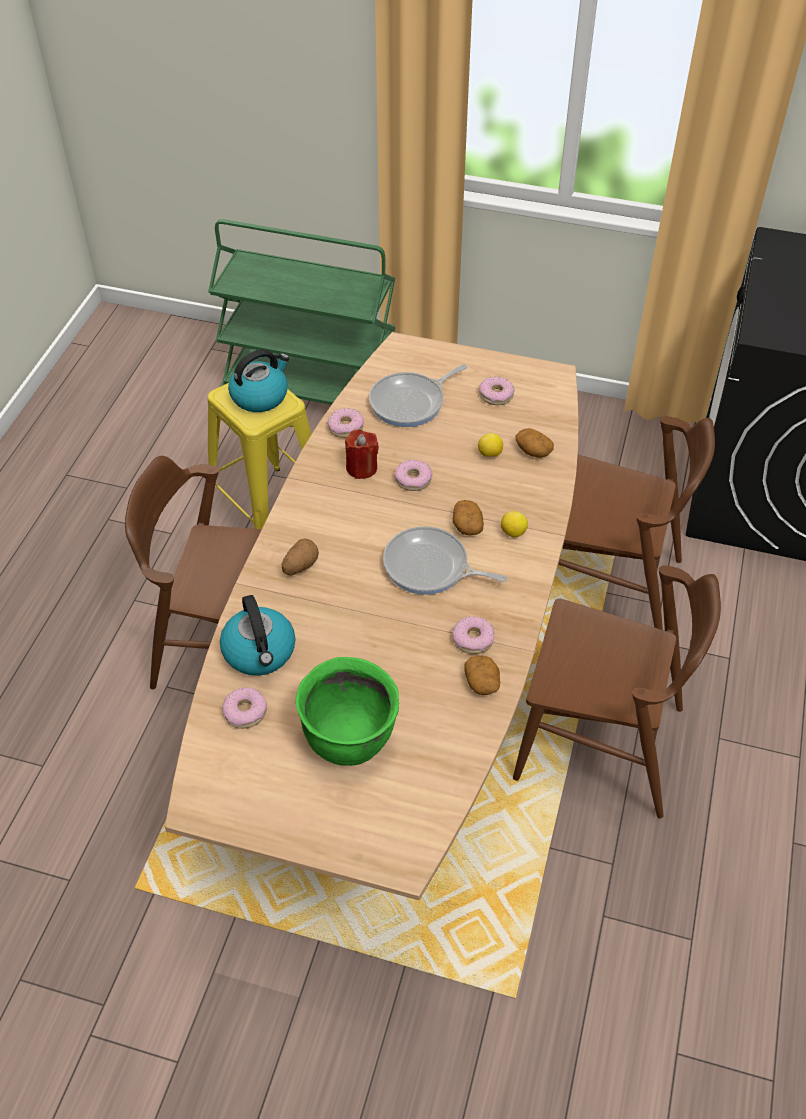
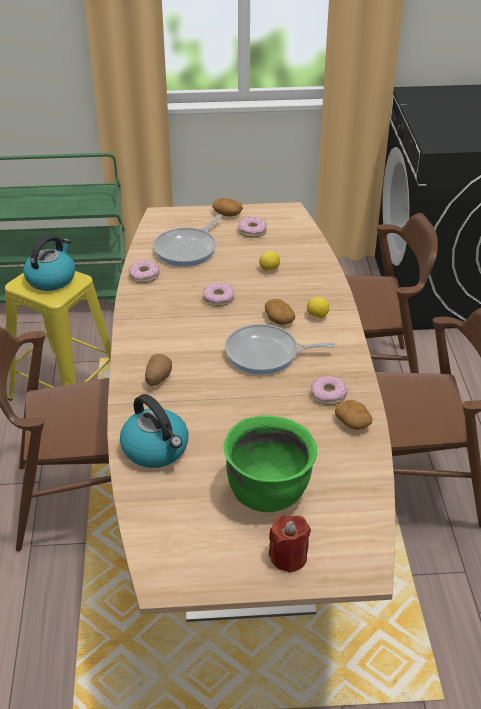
camera: 20 degrees left, 10 degrees down
(245, 712) = (167, 497): donut -> none
(361, 468) = (172, 300): red candle -> red candle (288, 557)
(533, 451) = (301, 260): potato -> potato (227, 214)

